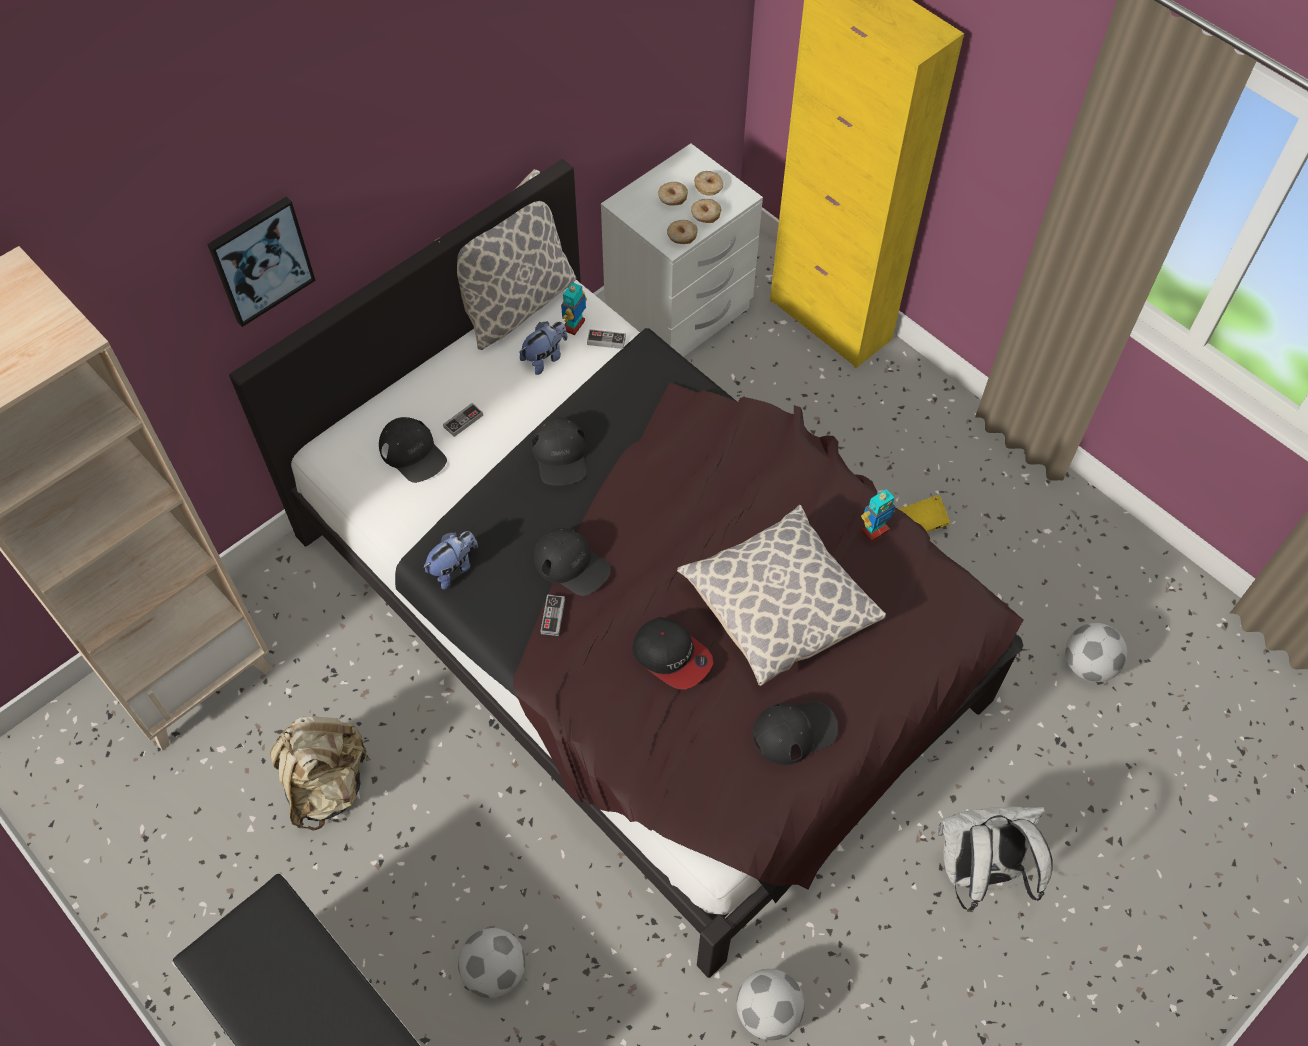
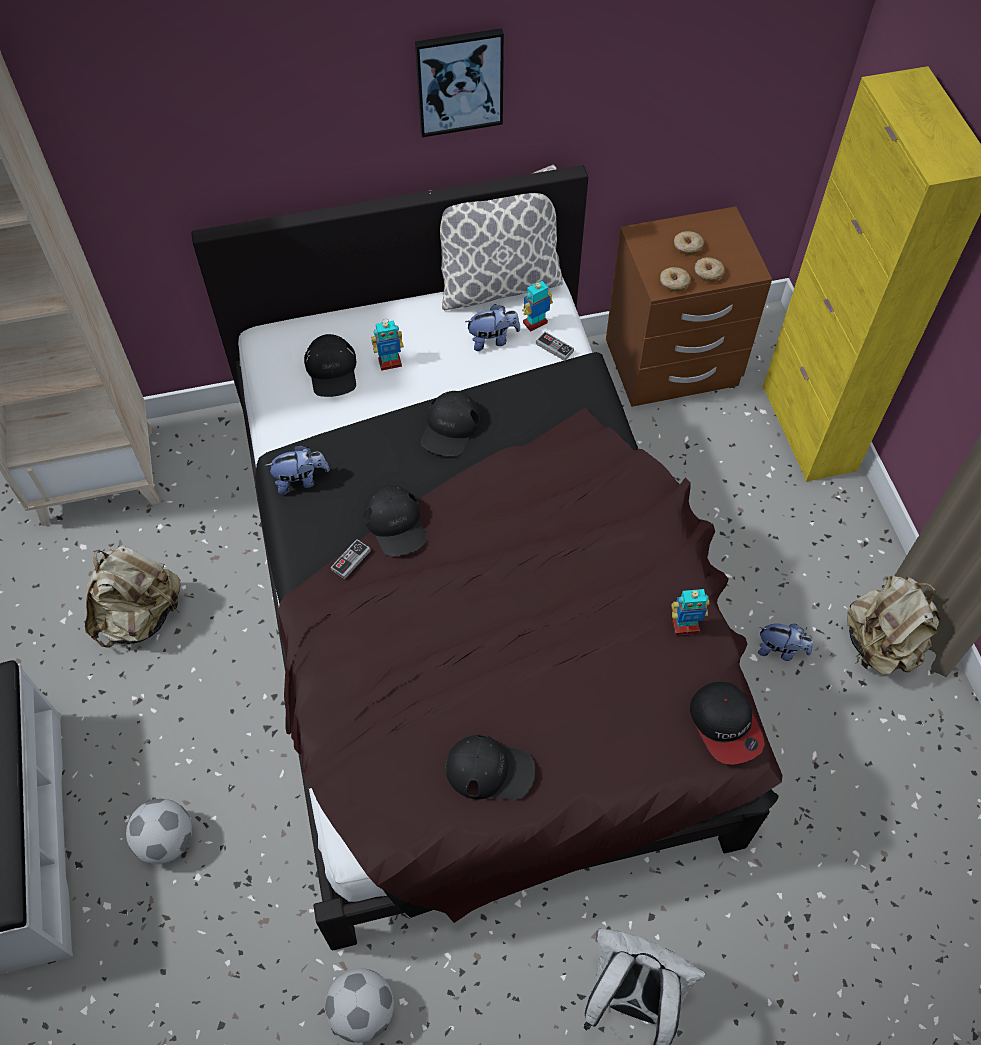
camera: 30 degrees right, 0 degrees up
(261, 260) = (241, 138): picture -> picture (459, 81)
(463, 421) = (390, 362): game controller -> toy robot
(672, 656) = (427, 645): cap -> cap (725, 725)
(679, 314) = (672, 365): white nightstand -> brown nightstand
(709, 187) = (727, 250): donut -> none
(777, 607) = (549, 650): pillow -> none
(921, 523) = (780, 650): yellow book -> plush toy
(997, 479) = (880, 645): none -> beige backpack
(1088, 665) = (863, 865): football -> none

